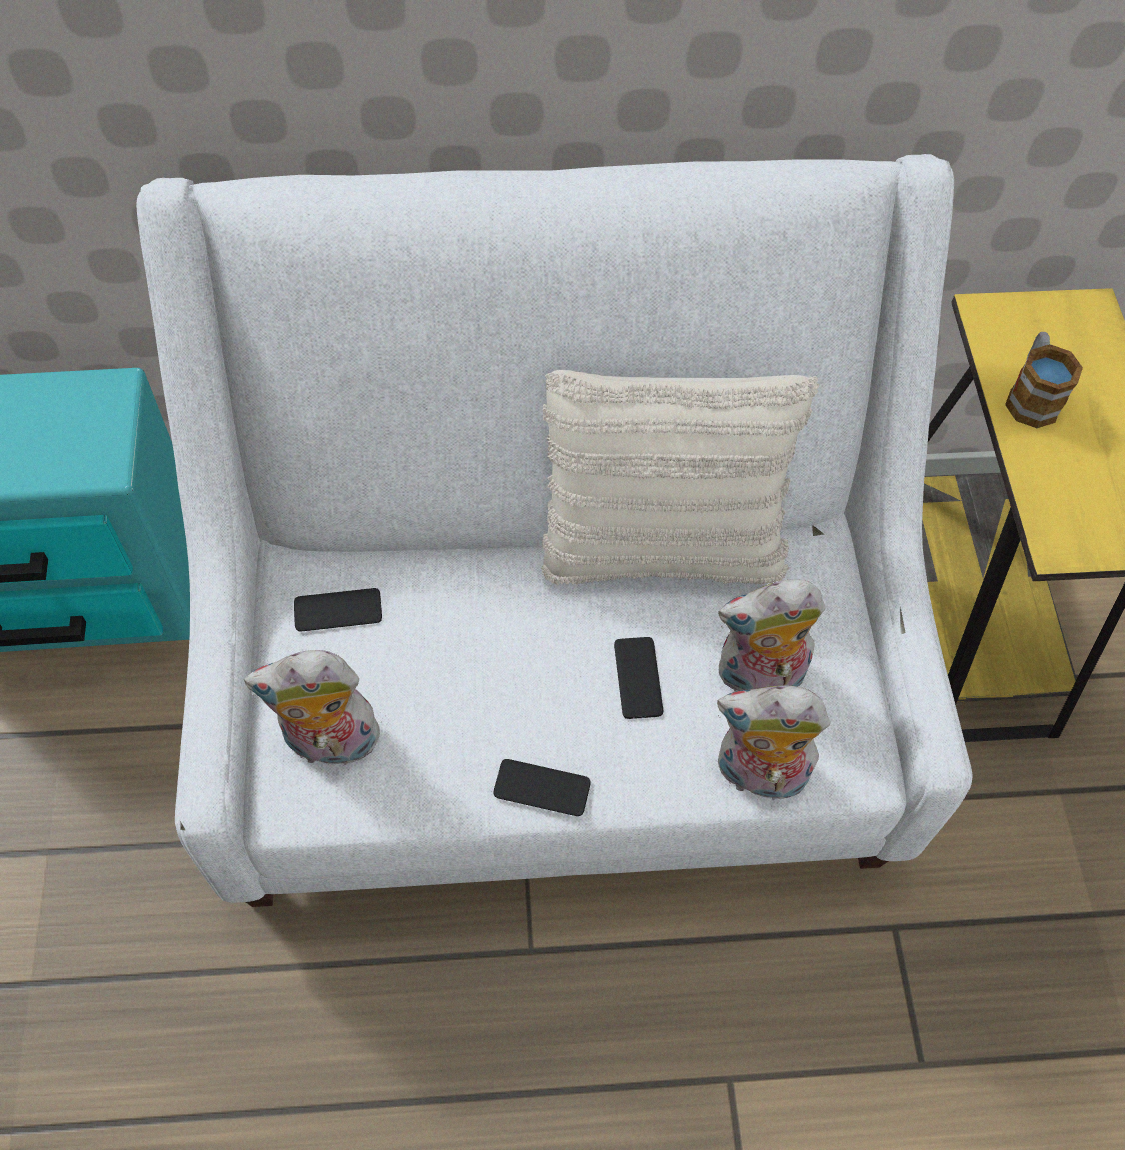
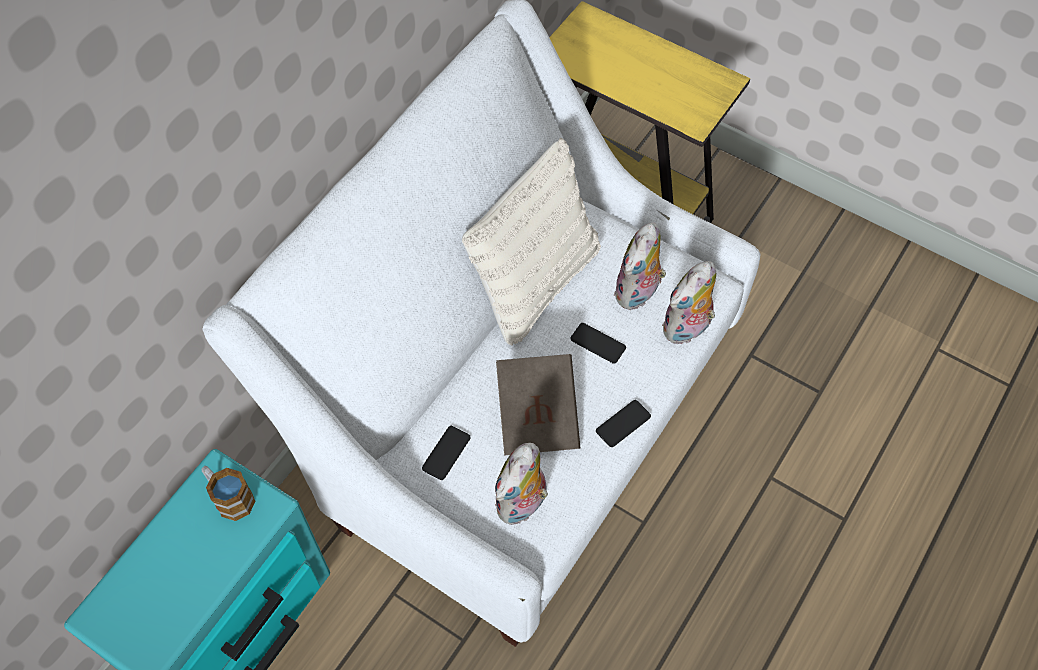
camera: 50 degrees left, 0 degrees up
(470, 677) = (537, 416): none -> brown book
(1030, 396) = (612, 74): mug -> mug (229, 497)

